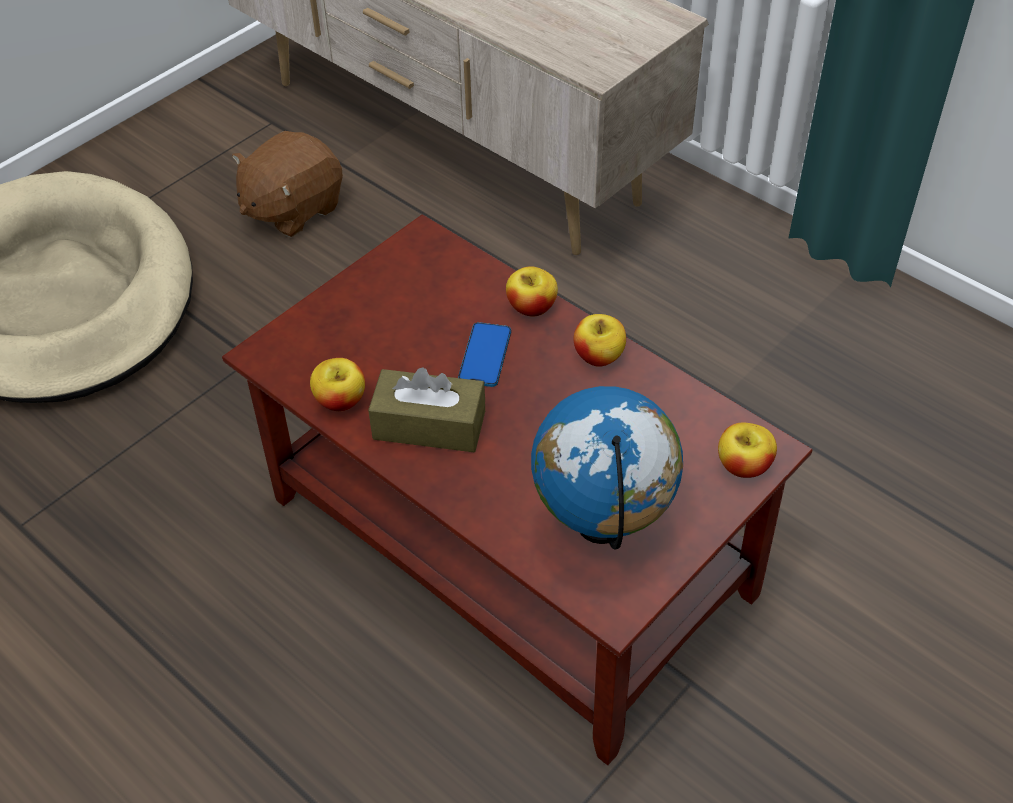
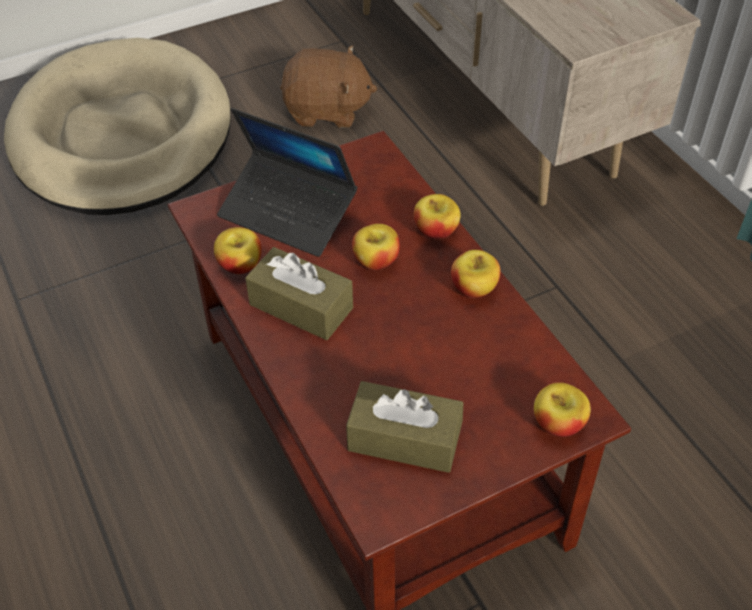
camera: 20 degrees right, 0 degrees up
(292, 209) = (327, 111): brown plush toy -> brown plush toy turned 150 degrees counterclockwise
(364, 330) = (288, 213): none -> laptop
(485, 356) = (376, 261): phone -> apple
(602, 527) = (404, 439): globe -> brown tissue box

